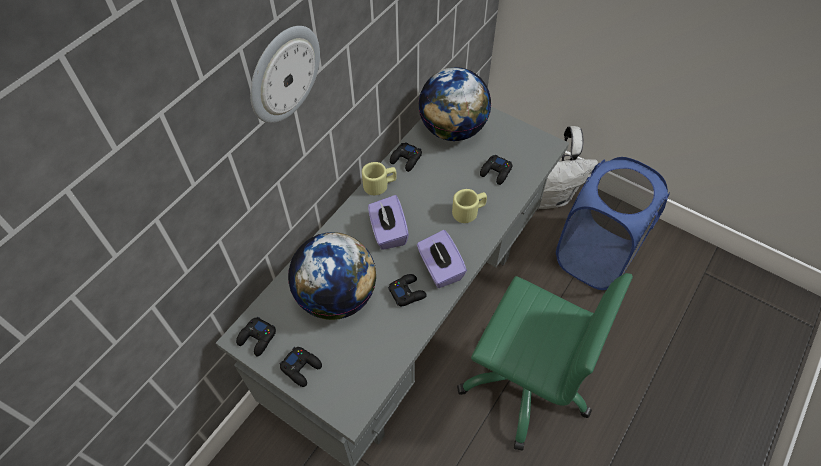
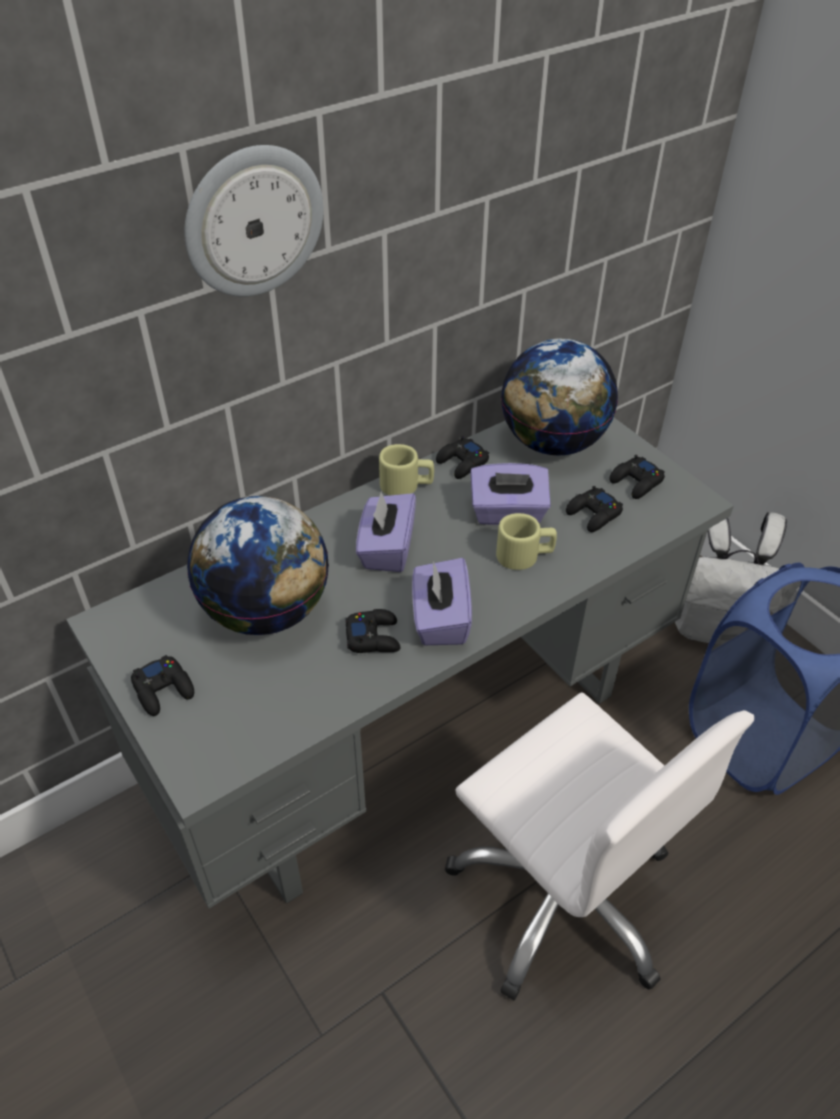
camera: 20 degrees right, 10 degrees down
(257, 338) = (125, 631): black game controller -> black game controller (636, 482)
(447, 186) = (508, 513): none -> purple tissue box
(525, 382) = (563, 893): green office chair -> white office chair

